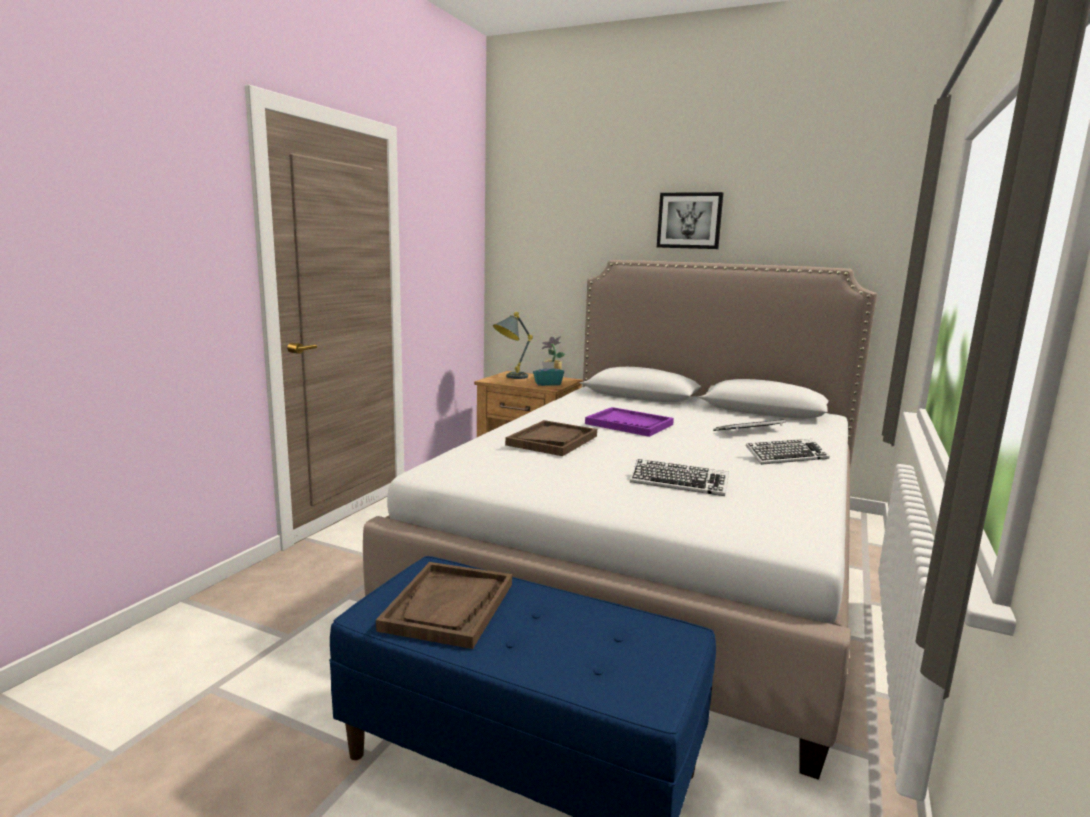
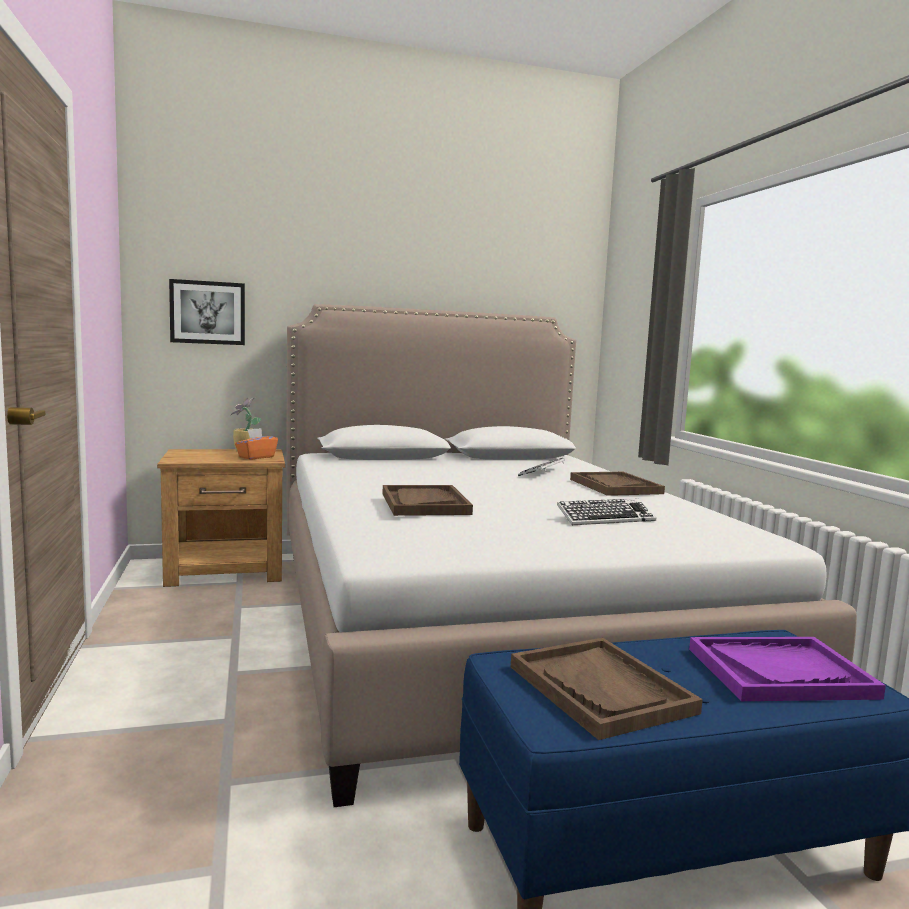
camera: 40 degrees left, 5 degrees down
(510, 377) = (193, 455): grey table lamp -> none
(547, 384) = (256, 457): turquoise tissue box -> orange tissue box
(629, 424) = (444, 480): purple tray -> purple tray (780, 672)
(689, 220) = (397, 264): picture -> picture (208, 312)
(786, 457) = (615, 486): keyboard -> brown tray

